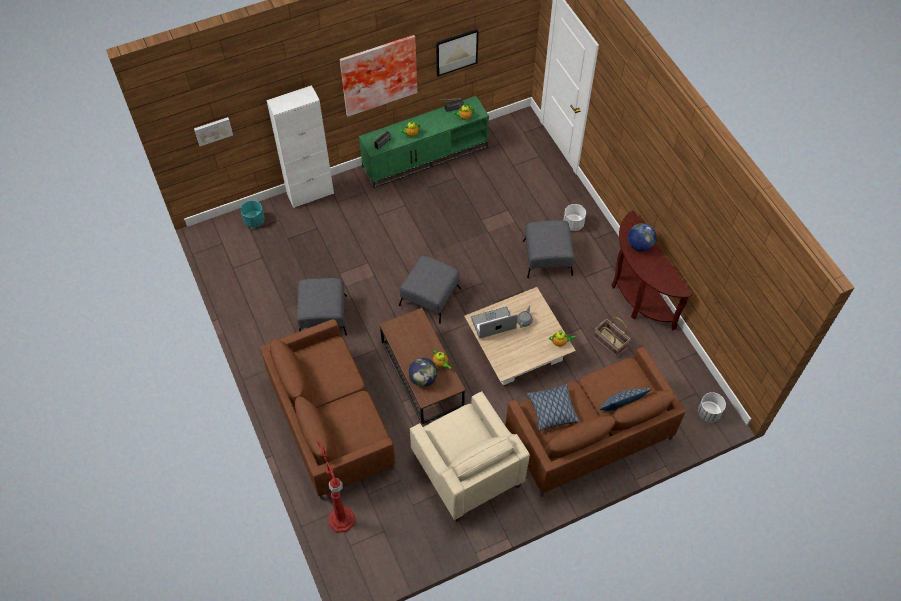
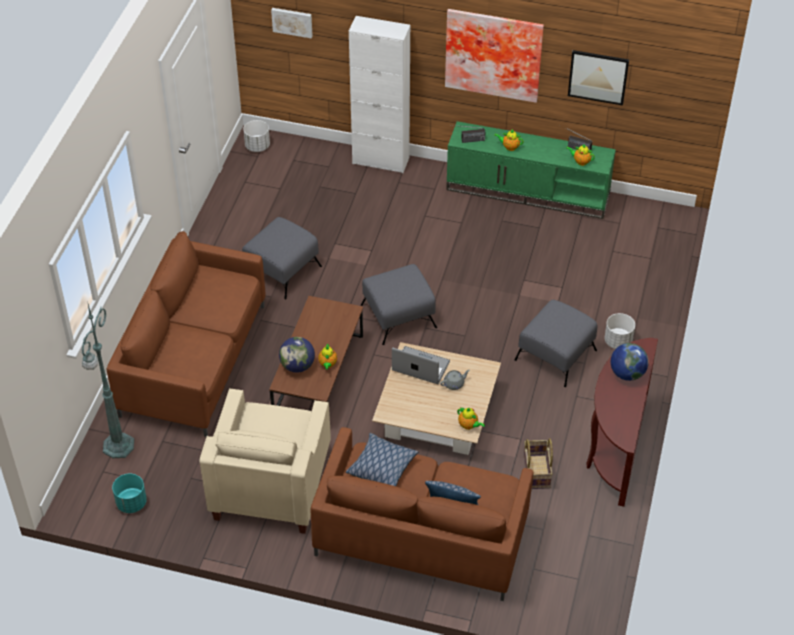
camera: 40 degrees right, 10 degrees down
(254, 221) = (305, 154): turquoise planter -> turquoise planter (131, 503)
(342, 521) = (117, 447): red floor lamp -> green floor lamp
(709, 413) = (572, 606): white planter -> white planter (257, 146)

